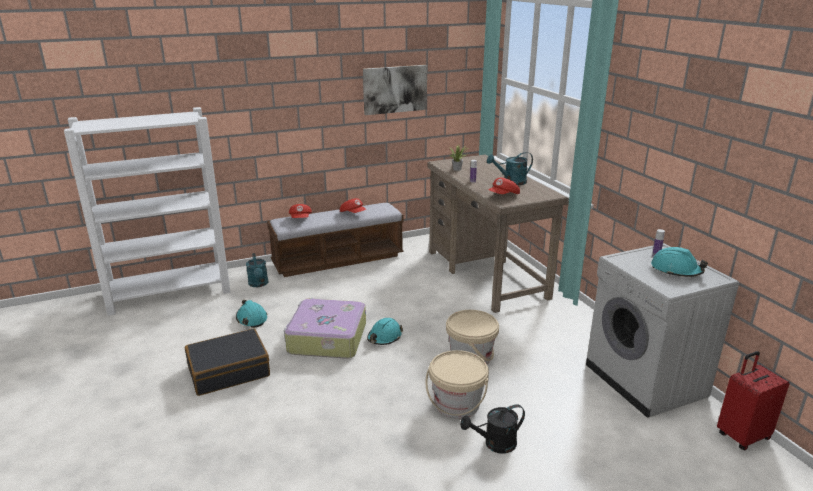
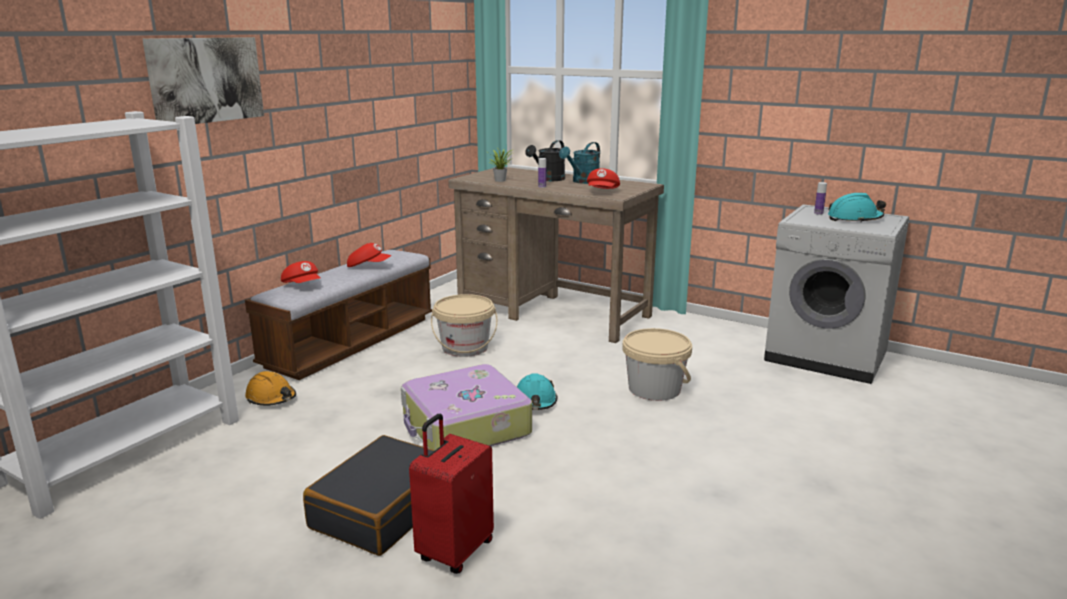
camera: 35 degrees left, 5 degrees down
(251, 319) = (322, 439): turquoise hard hat -> none
(259, 284) = (271, 398): turquoise watering can -> orange hard hat
(395, 89) = (383, 86): picture -> picture (205, 80)
(457, 404) = (707, 435): beige bucket -> beige bucket (465, 348)
(495, 444) = (795, 455): black watering can -> black watering can (548, 179)
(742, 436) = (947, 371): red suitcase -> red suitcase (454, 551)

